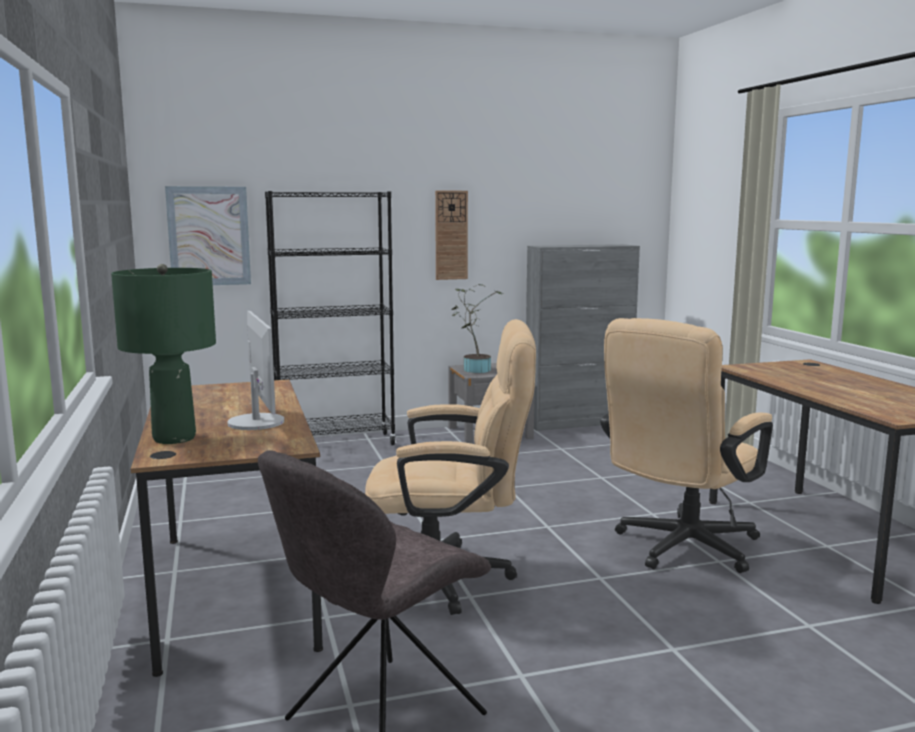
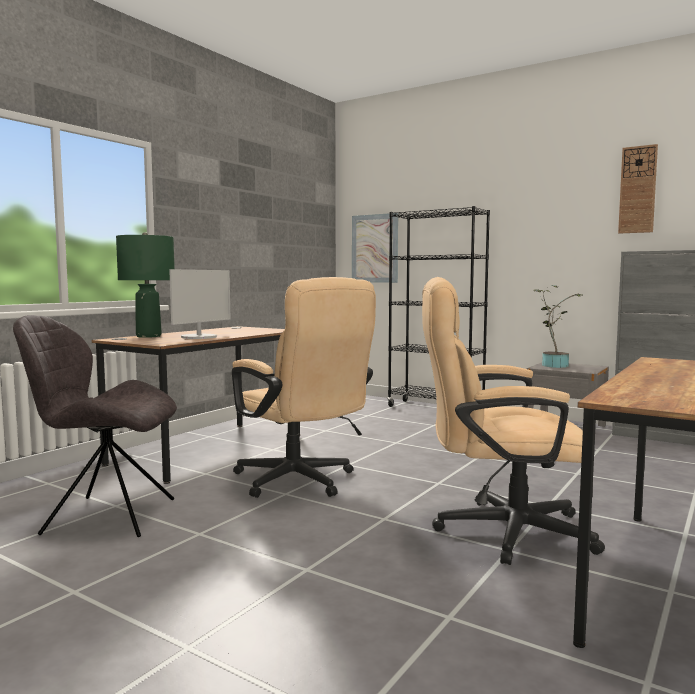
camera: 50 degrees right, 5 degrees down
(451, 235) = (552, 244): wall clock -> wall clock (637, 190)

